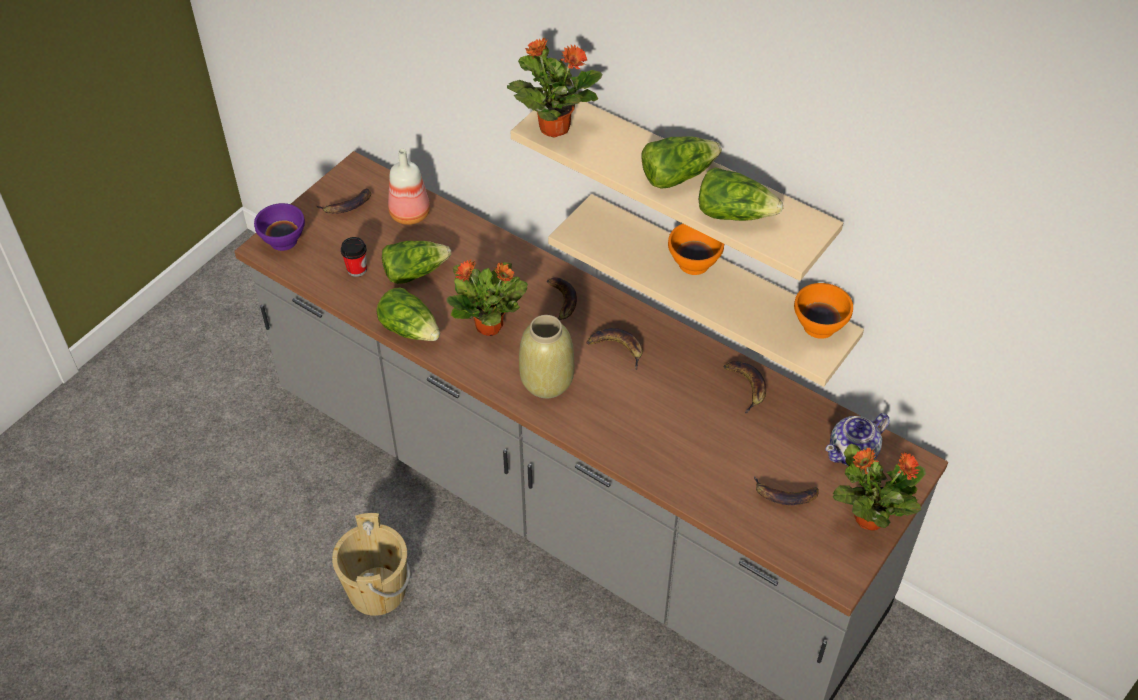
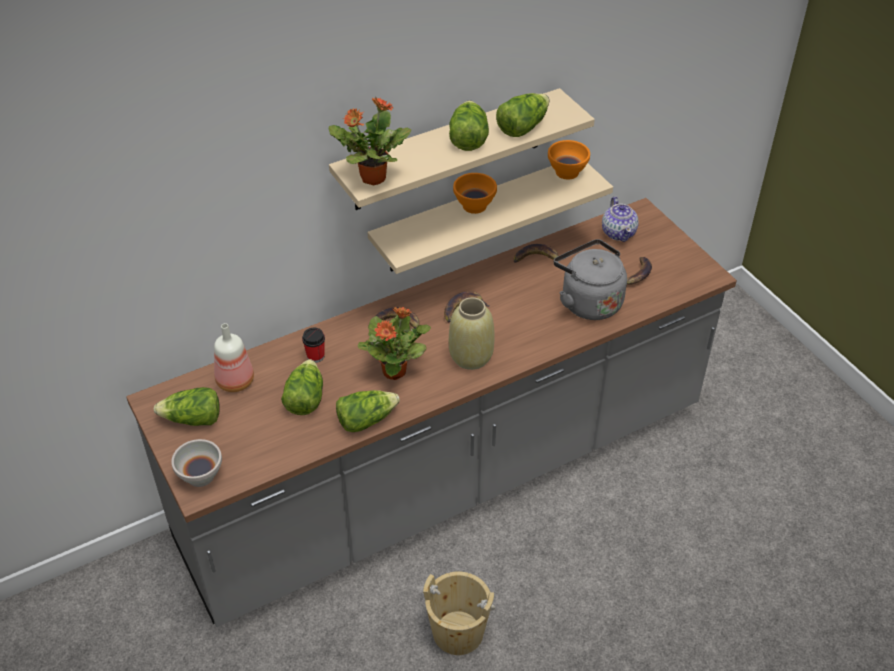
camera: 65 degrees left, 5 degrees down
(282, 240) = (200, 476): purple bowl -> white bowl
(347, 206) = (193, 419): banana -> lettuce
(357, 269) = (274, 434): cup -> cup (315, 356)
(703, 460) = (588, 301): none -> grey kettle
(868, 517) = (671, 246): potted plant -> none

